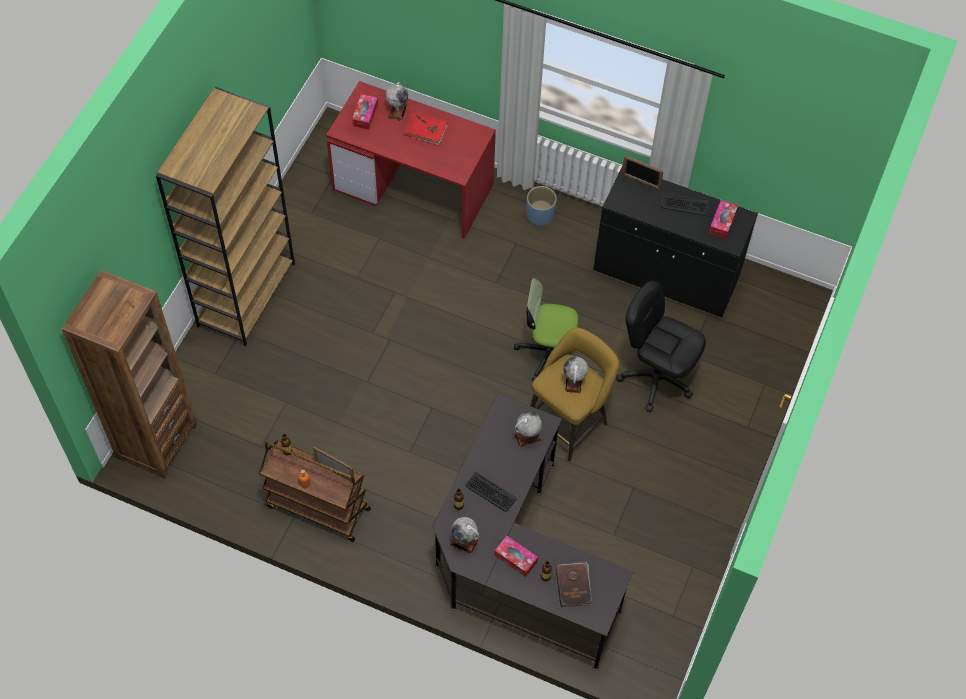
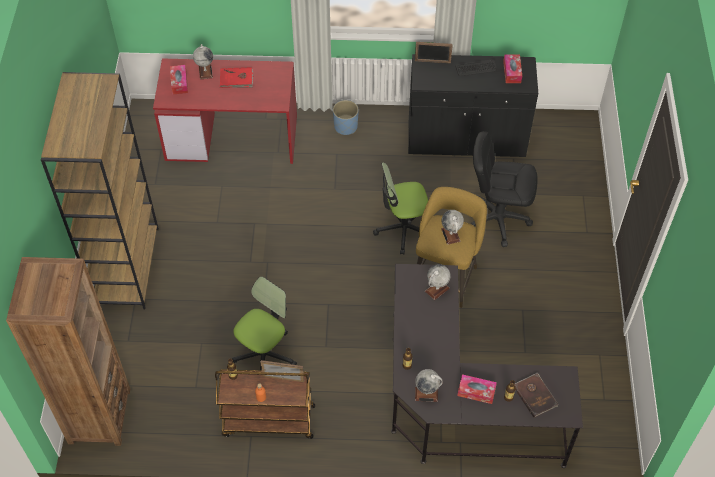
camera: 20 degrees left, 5 degrees down
(344, 437) = (265, 354): none -> office chair
(490, 492) = (428, 345): keyboard -> none

